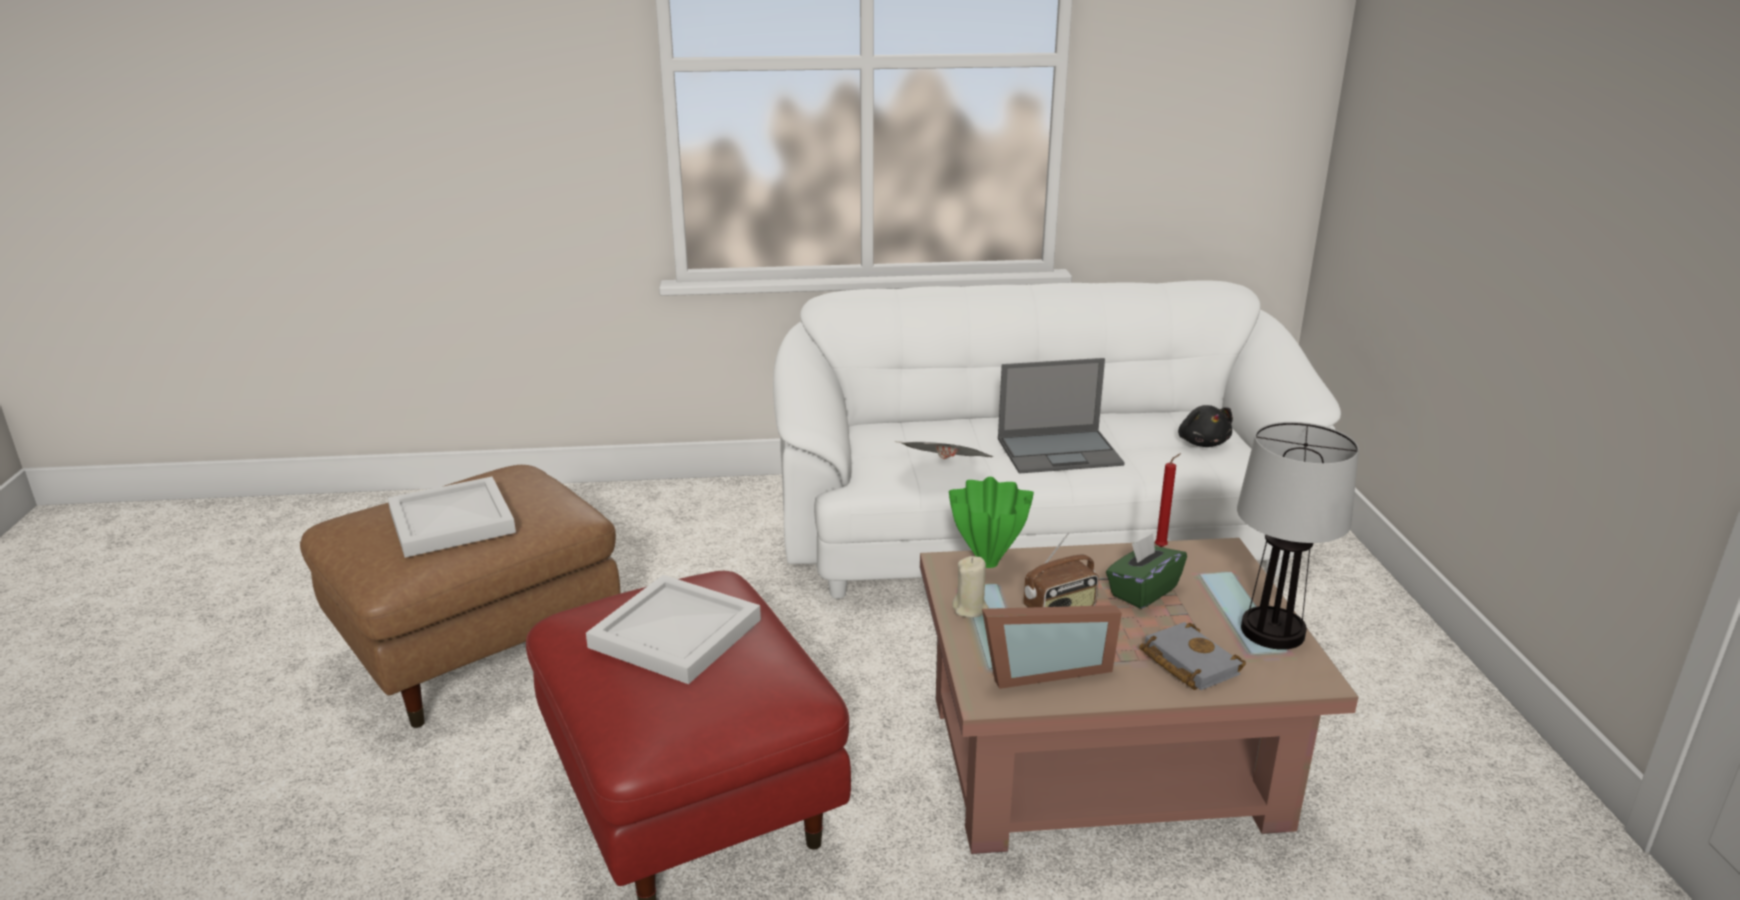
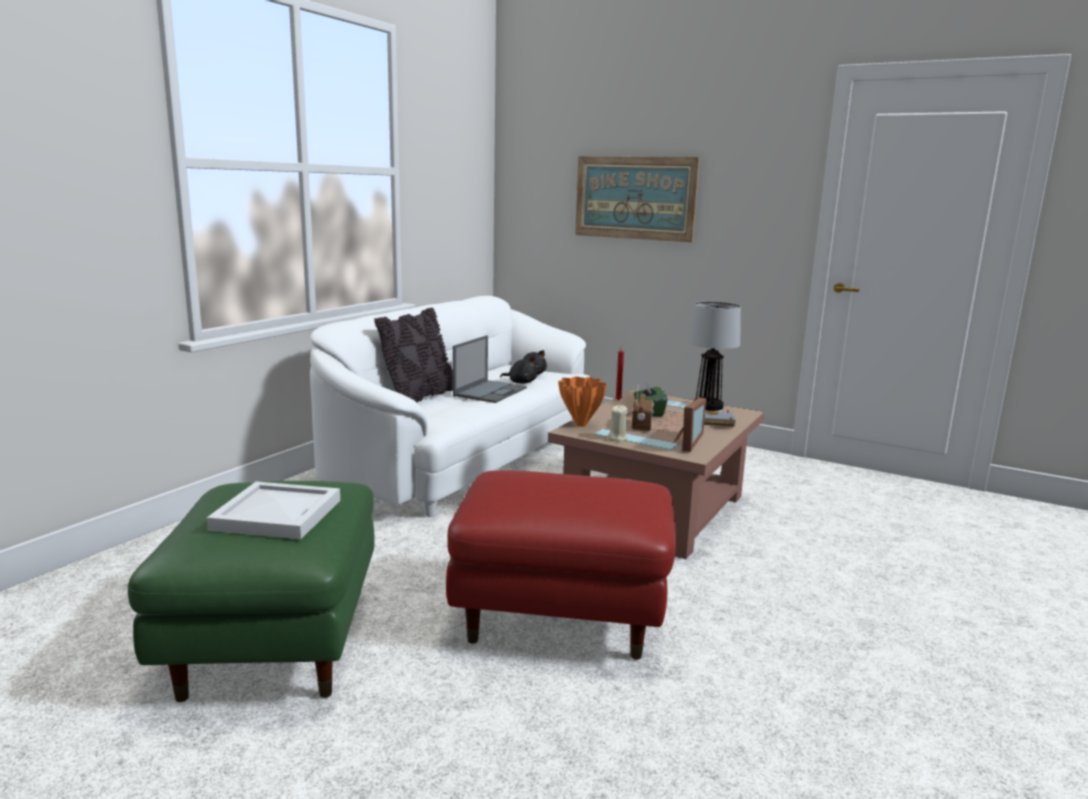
camera: 55 degrees left, 10 degrees down
(477, 654) = (276, 646): brown ottoman -> green ottoman
(676, 635) = (552, 490): white tray -> none
(945, 474) = (465, 413): newspaper -> none
(956, 425) = (419, 397): none -> black pillow
(988, 562) = (580, 424): green vase -> orange vase
(1149, 452) = (521, 382): none -> black plush toy
(1505, 147) = (635, 198): none -> picture

